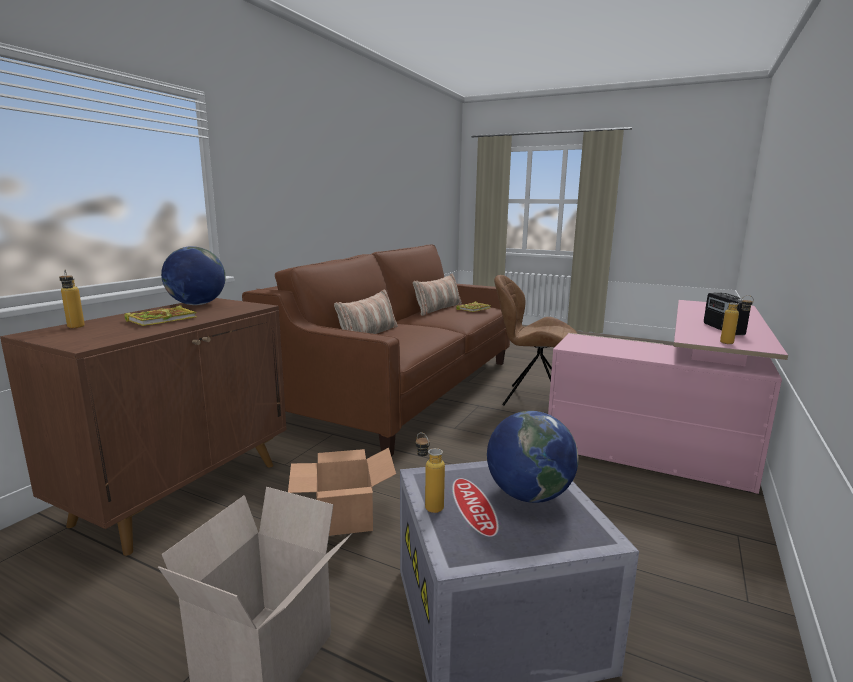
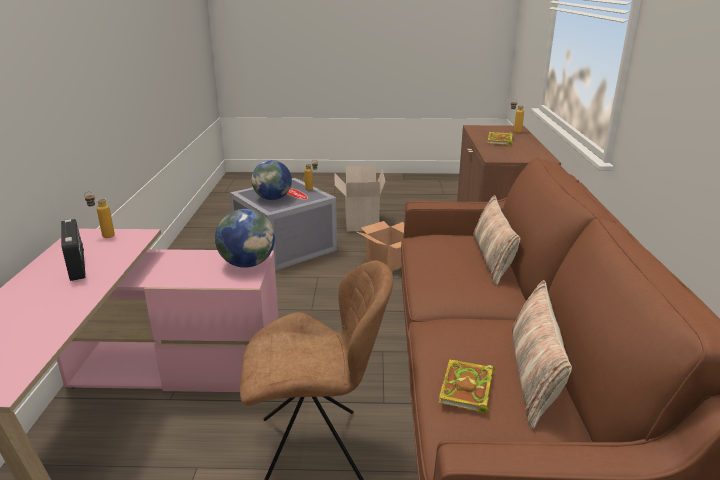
camera: 155 degrees right, 10 degrees up
(197, 304) = (534, 153): globe -> globe (247, 264)

